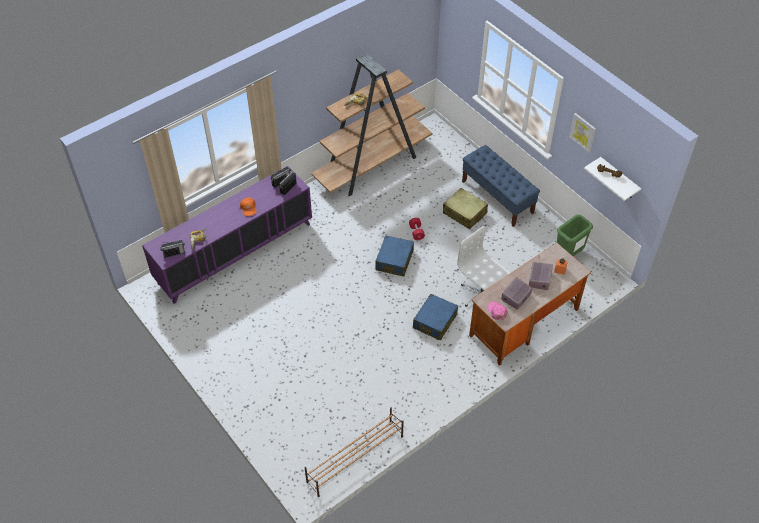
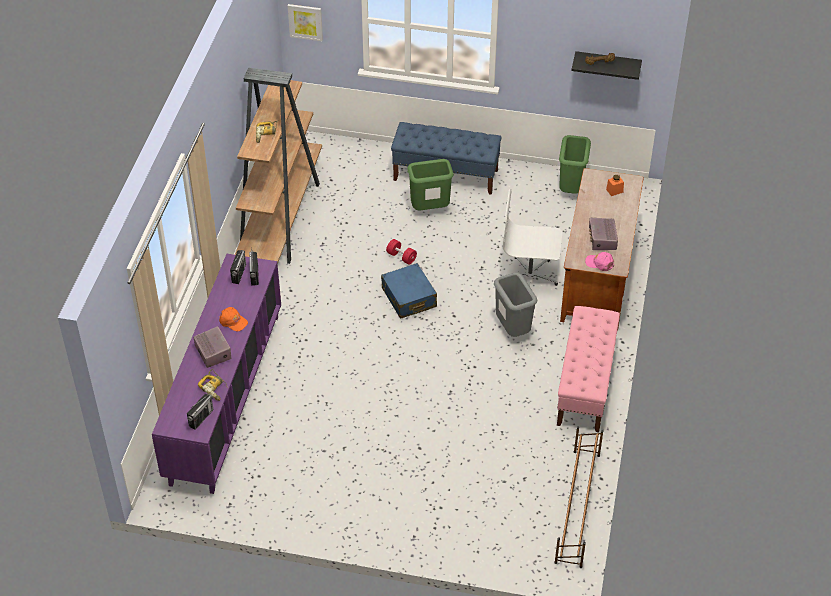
camera: 40 degrees left, 5 degrees down
(434, 321) = (513, 330): blue suitcase -> grey trash can
(441, 386) = (585, 385): none -> pink bench
(464, 213) = (430, 209): beige suitcase -> green trash can
(539, 279) = (605, 210): radio -> radio (213, 352)
(583, 132) = (543, 34): picture -> picture (305, 22)
(618, 179) = (607, 65): white shelf -> black shelf

